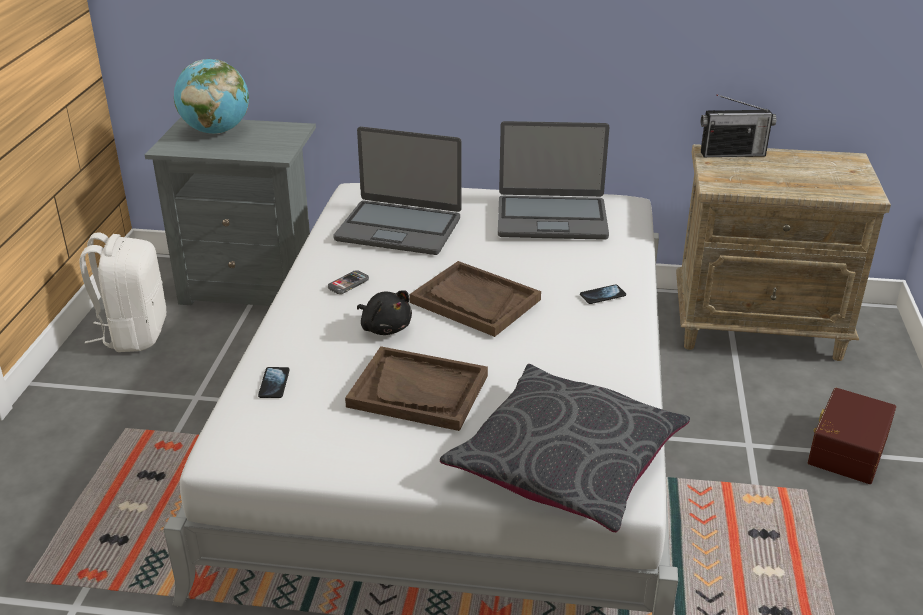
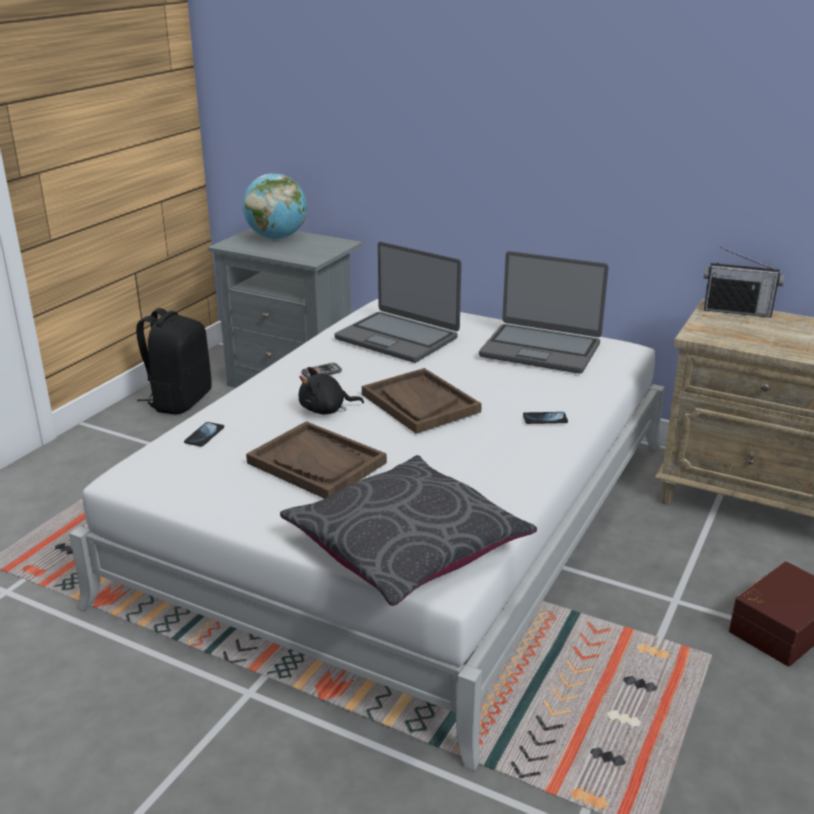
camera: 20 degrees right, 5 degrees down
(134, 334) = (179, 401): white backpack -> black backpack
(385, 327) = (326, 410): black plush toy -> black plush toy turned 105 degrees clockwise

